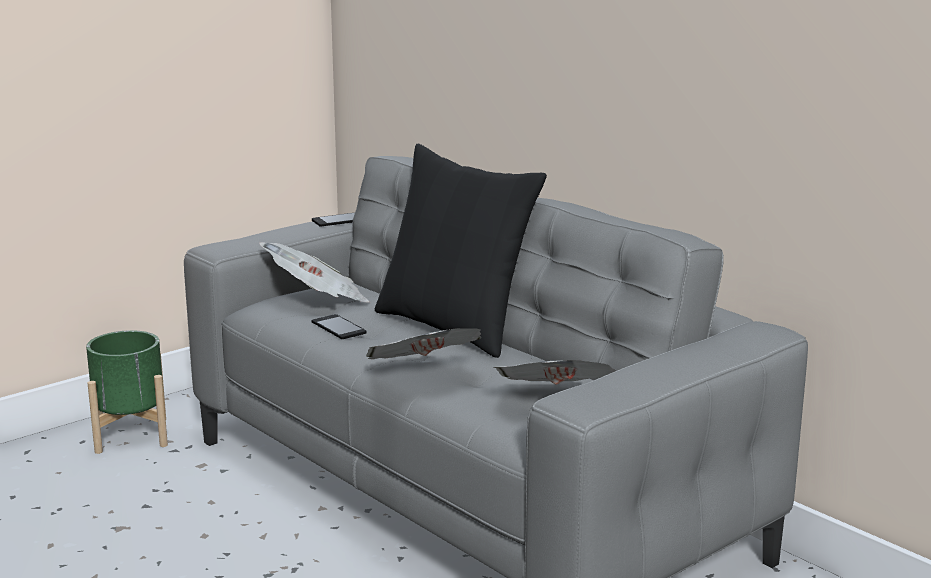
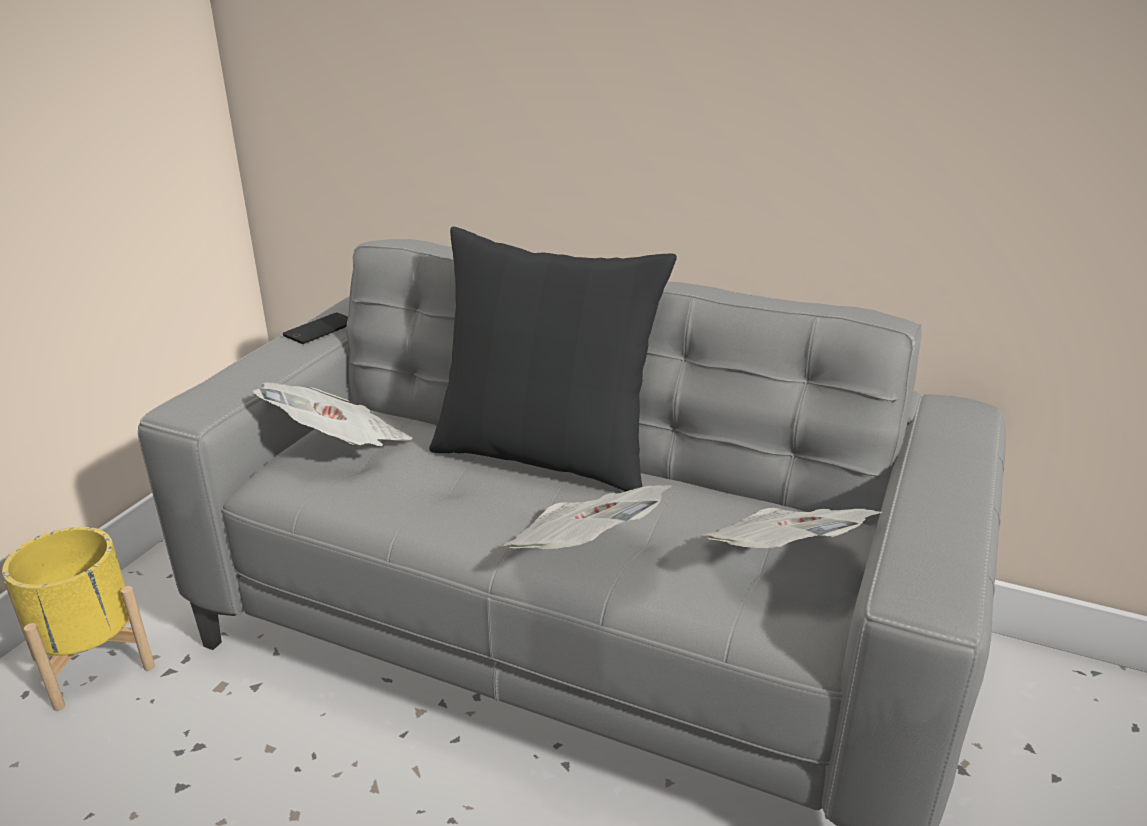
camera: 25 degrees left, 10 degrees up
(130, 435) = (92, 663): green planter -> yellow planter
(338, 328) = (409, 492): phone -> none

